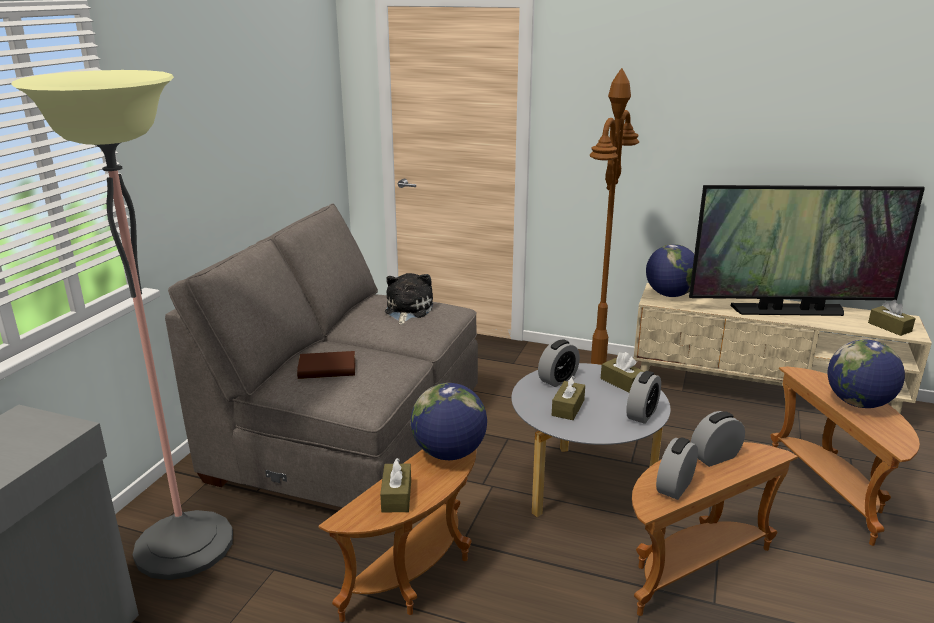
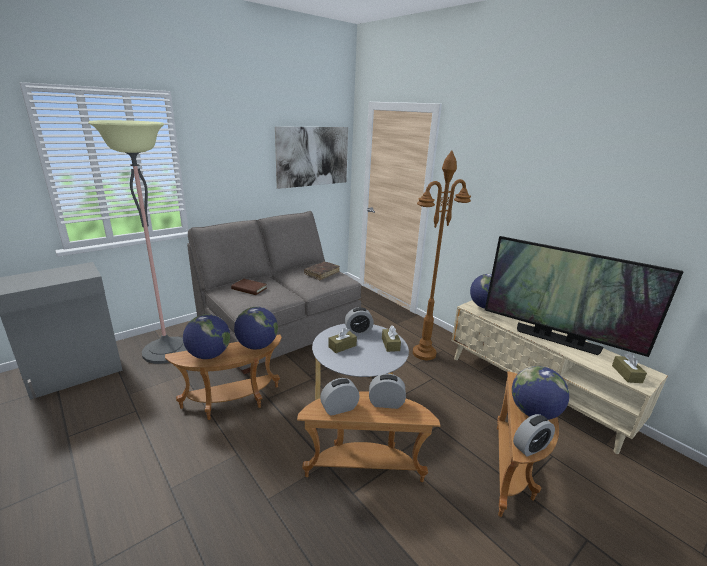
camera: 30 degrees right, 0 degrees up
(296, 102) = (313, 156): none -> picture
(396, 496) = (209, 355): brown tissue box -> globe
(407, 310) = (322, 274): plush toy -> brown book
(642, 414) = (377, 364): alarm clock -> alarm clock (530, 447)

